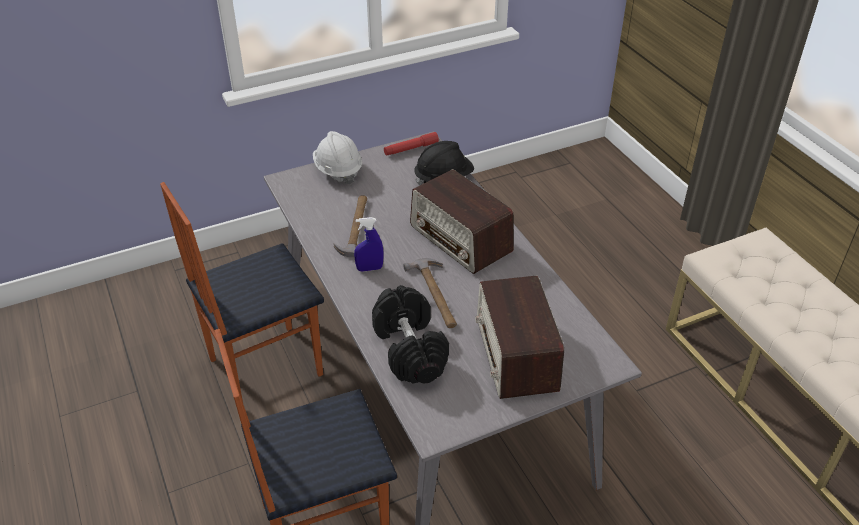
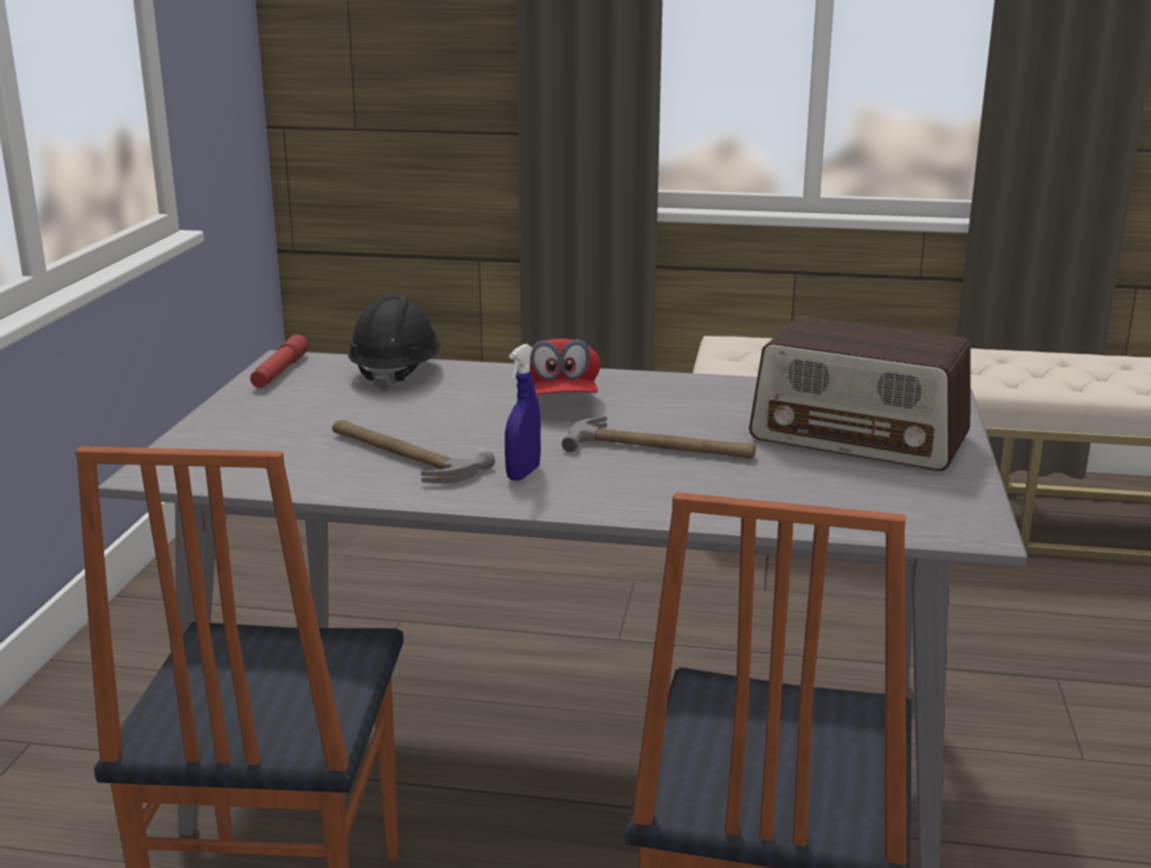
camera: 55 degrees left, 20 degrees down
(338, 170) = (220, 429): white hard hat -> none
(410, 349) = (764, 497): black dumbbell -> none
(461, 239) = (558, 401): radio -> red cap

